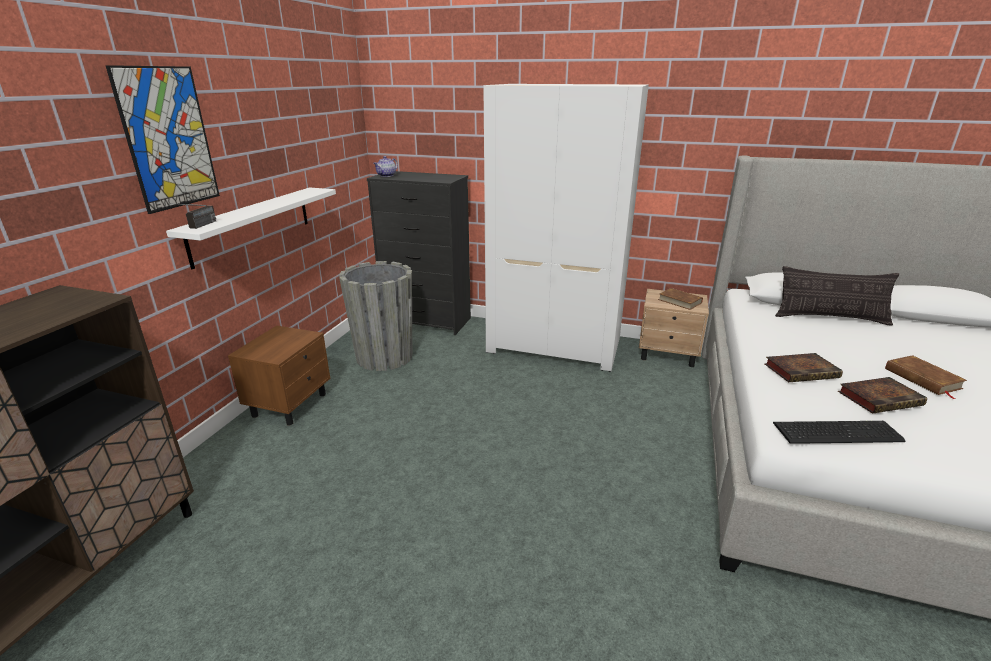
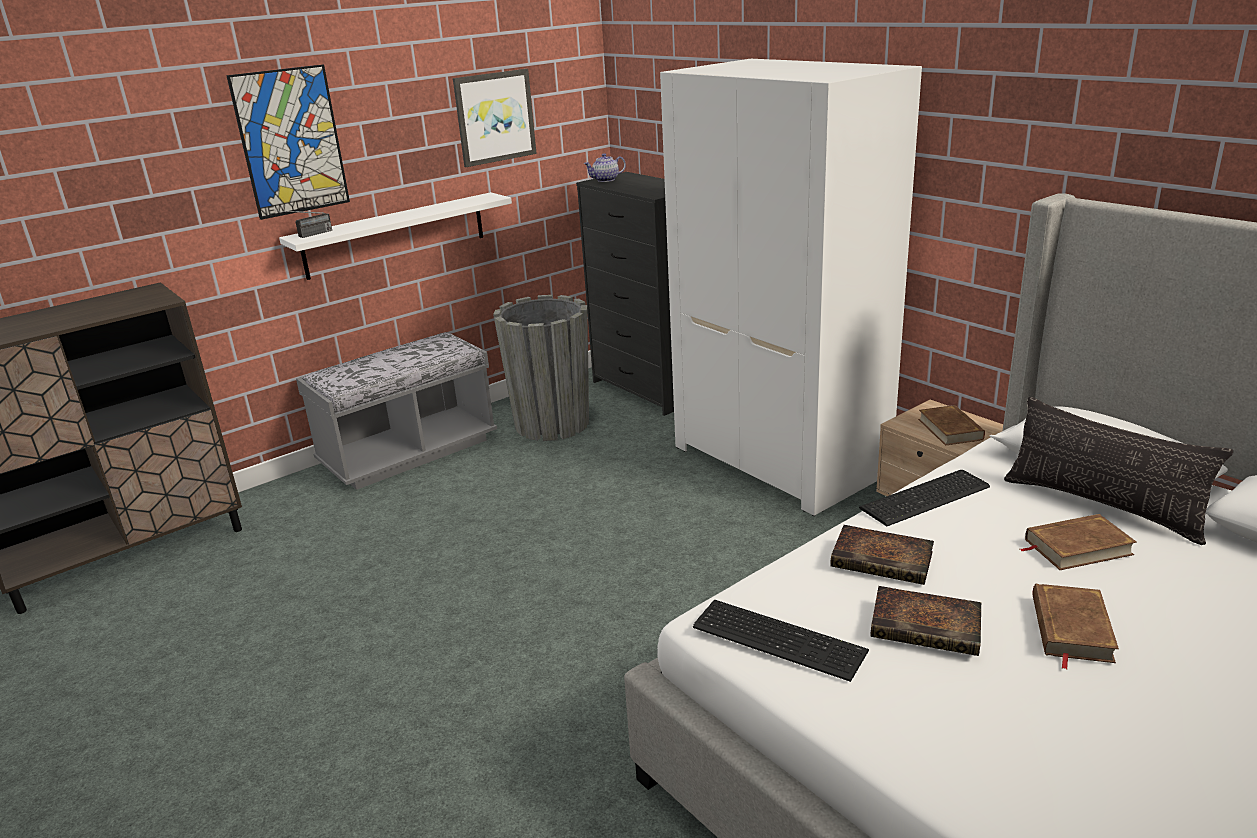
camera: 35 degrees right, 0 degrees up
(290, 404) = (409, 452): brown nightstand -> grey bench
(307, 127) = (494, 117): none -> picture
(762, 333) = (928, 498): none -> keyboard
(856, 339) = (1077, 547): none -> brown book

